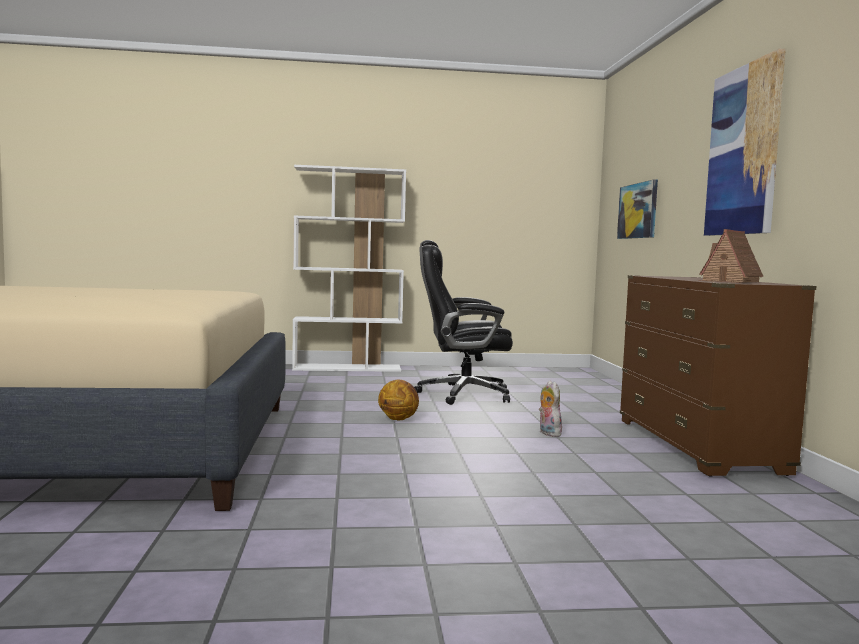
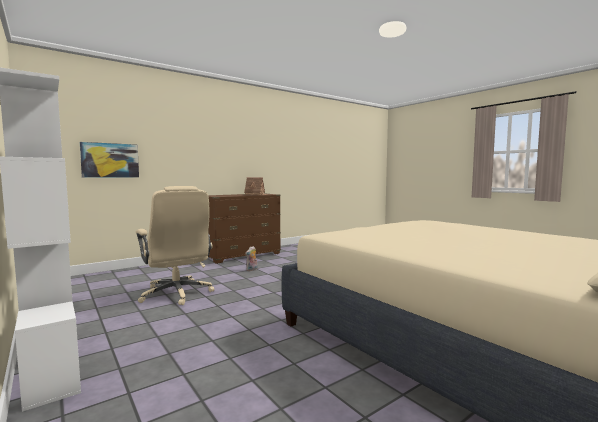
camera: 120 degrees left, 0 degrees up
(398, 419) = (264, 293): basketball -> none
(462, 394) = (177, 294): black office chair -> beige office chair
(744, 151) = (217, 145): picture -> none

